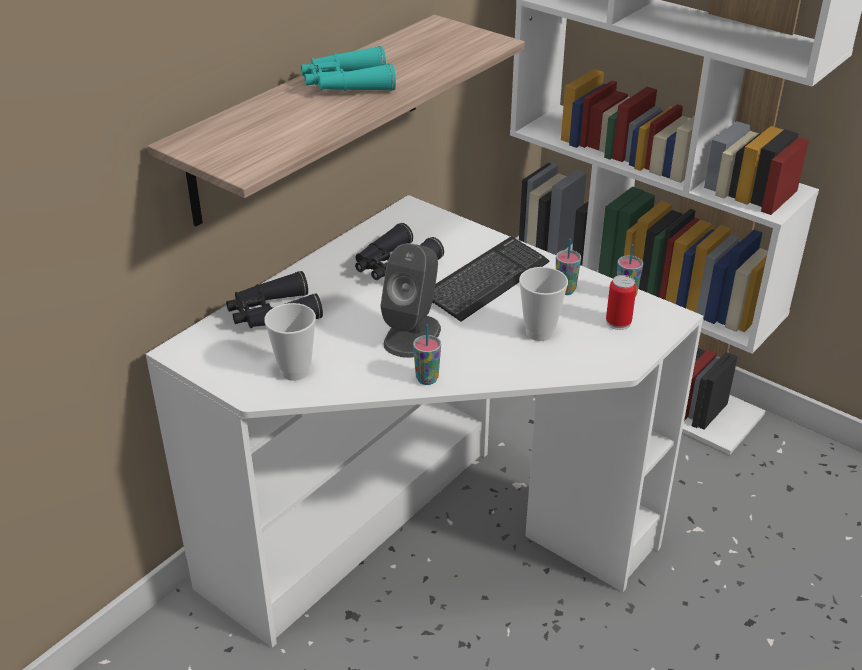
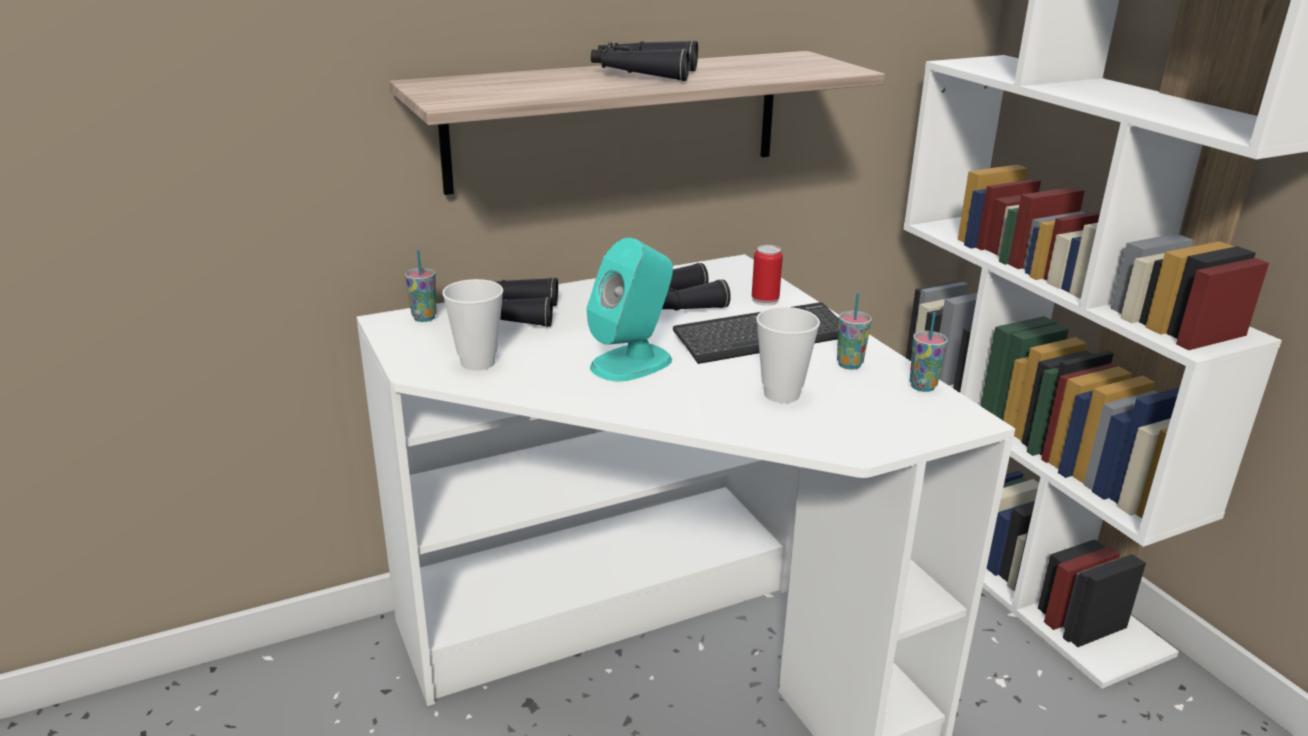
camera: 25 degrees right, 10 degrees down
(346, 84) = (643, 73): turquoise binoculars -> black binoculars
(412, 335) = (632, 363): grey speaker -> turquoise speaker
(427, 379) = (608, 403): cup -> cup (424, 318)
(618, 322) = (891, 408): can -> can (765, 300)

